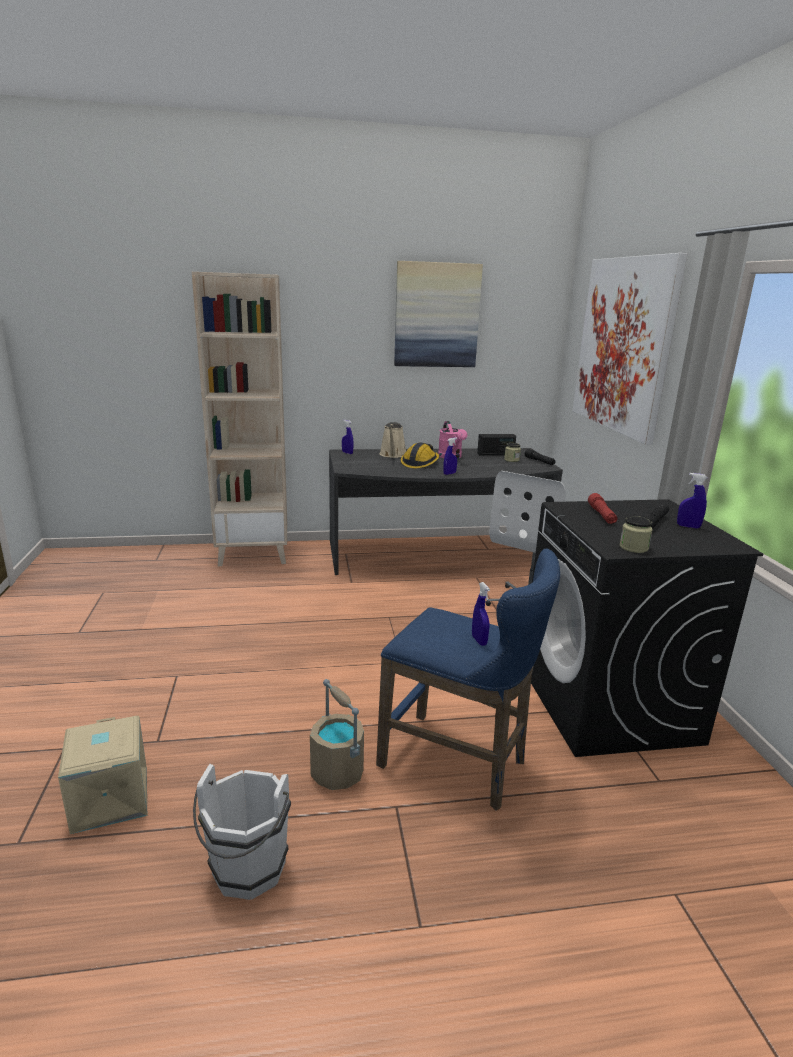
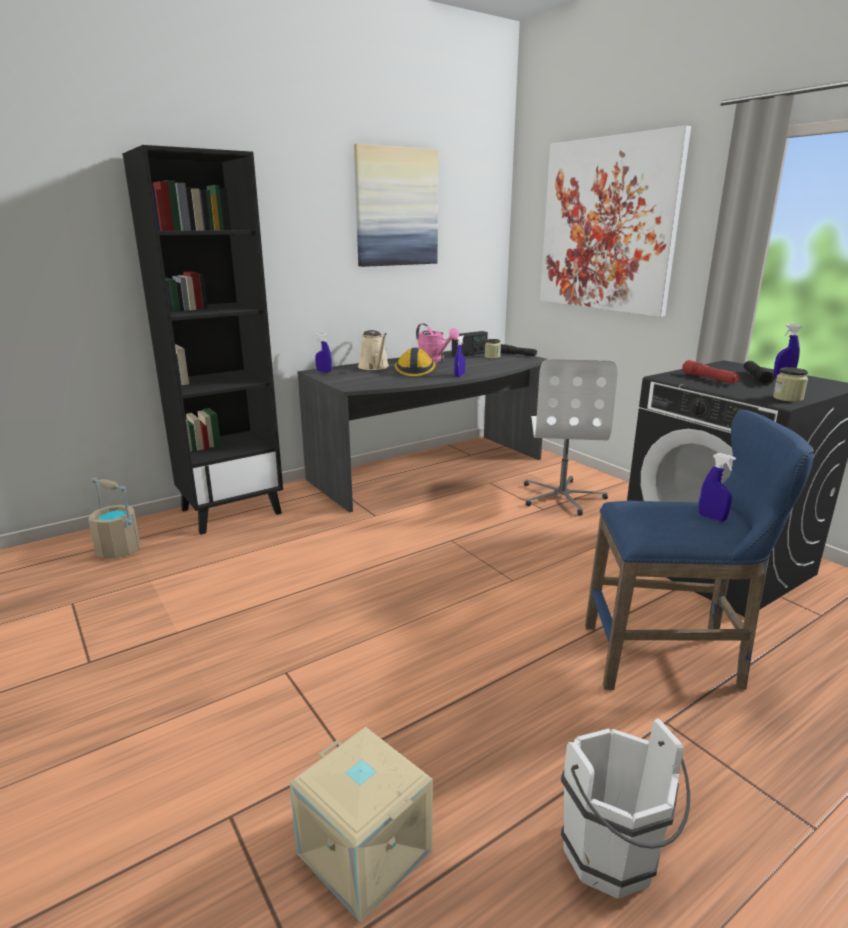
camera: 25 degrees left, 0 degrees up
(254, 554) = (231, 511): beige bookcase -> black bookcase
(338, 772) = (577, 711): beige bucket -> beige bucket (119, 550)

